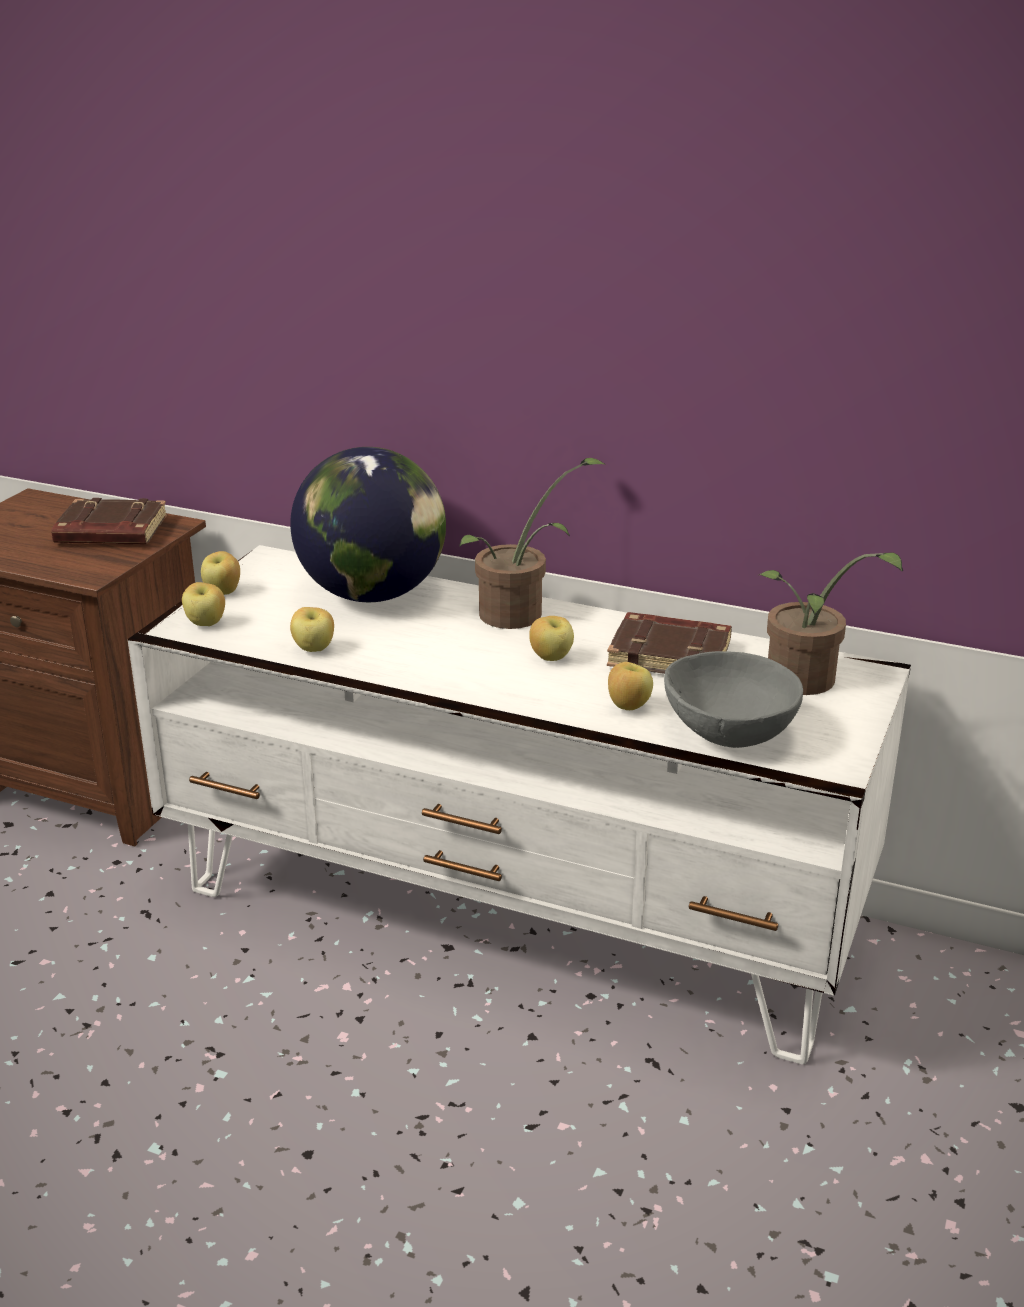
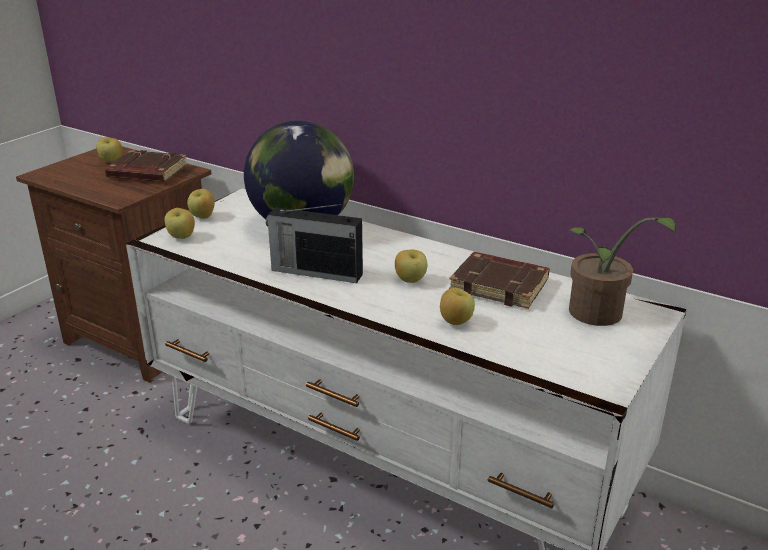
camera: 10 degrees right, 0 degrees up
(314, 649) = (245, 260): apple -> apple (111, 161)
(417, 657) = (315, 272): none -> radio
(521, 614) = (400, 247): potted plant -> none
(730, 734) = (528, 351): grey bowl -> none

